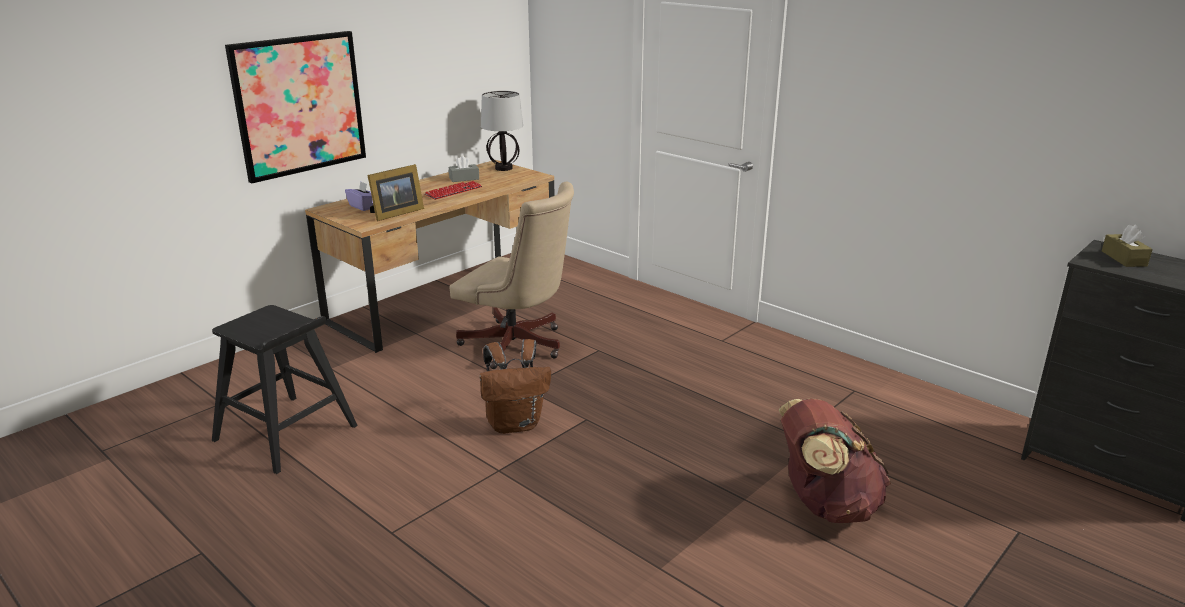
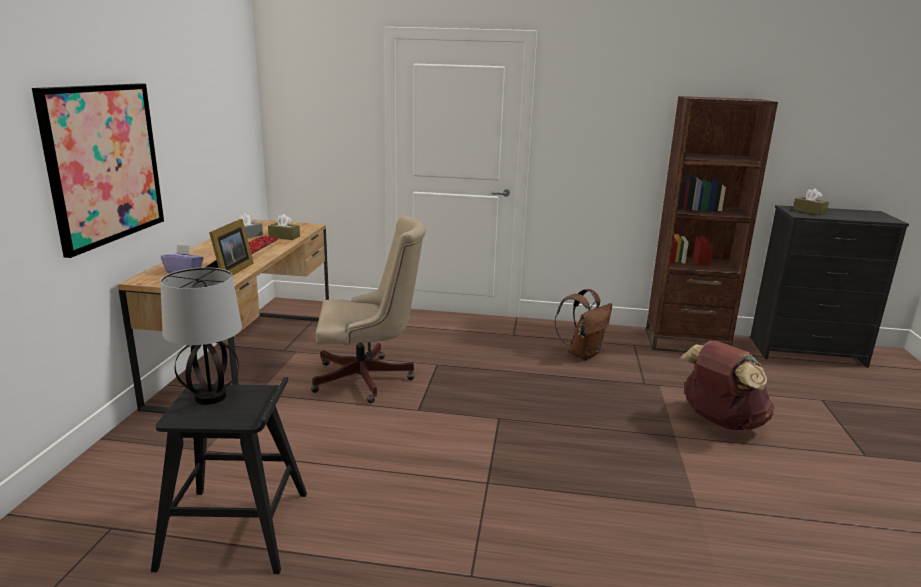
camera: 35 degrees left, 5 degrees down
(493, 184) = (284, 237): none -> brown tissue box
(504, 168) = (270, 224): table lamp -> table lamp (211, 397)
(515, 424) = (450, 440): brown backpack -> brown backpack (582, 353)
(933, 407) = (686, 342): none -> brown bookcase

